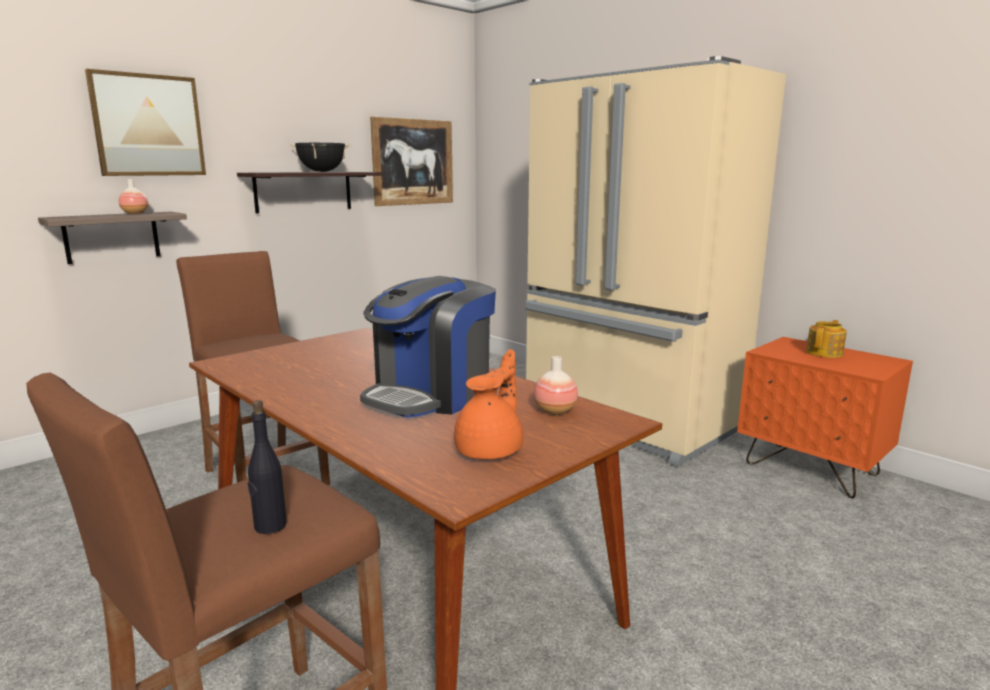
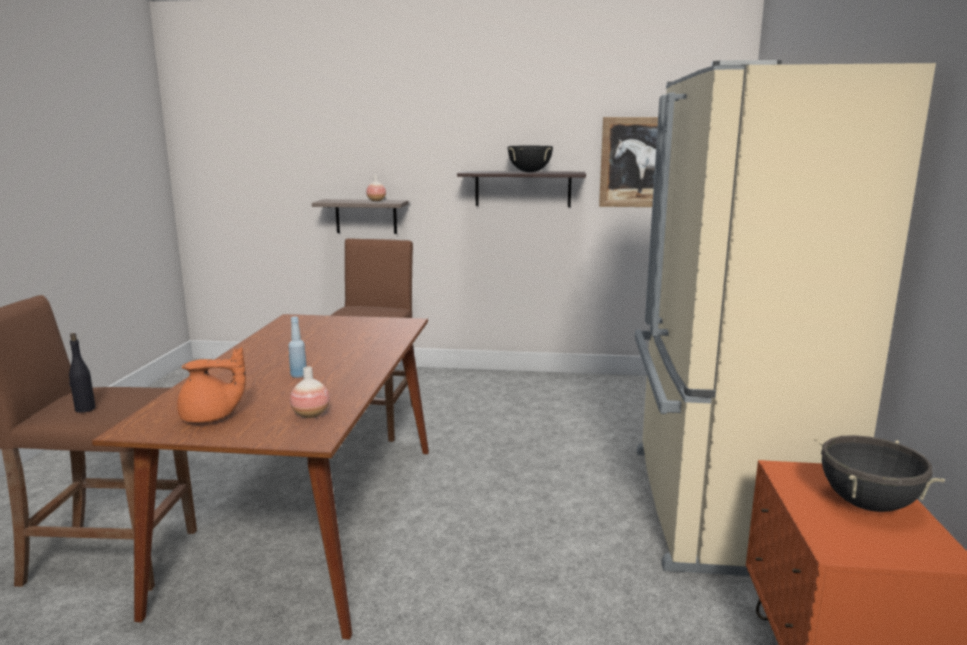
camera: 50 degrees right, 0 degrees up
(148, 125) = (398, 134): picture -> none
(431, 395) = (298, 375): coffee machine -> blue bottle
(825, 353) = (867, 505): teapot -> black cooking pot

